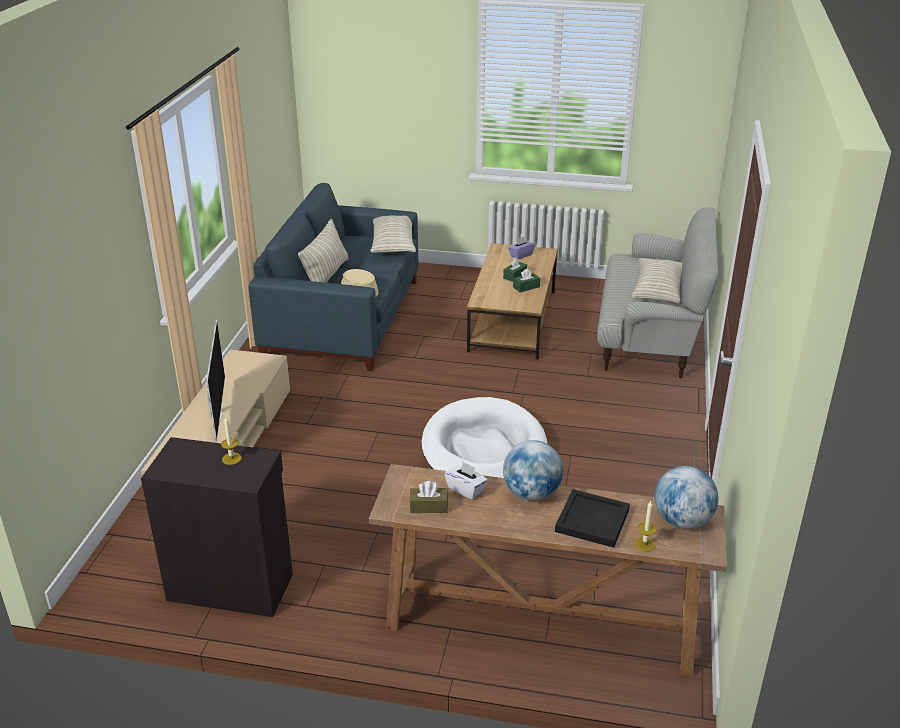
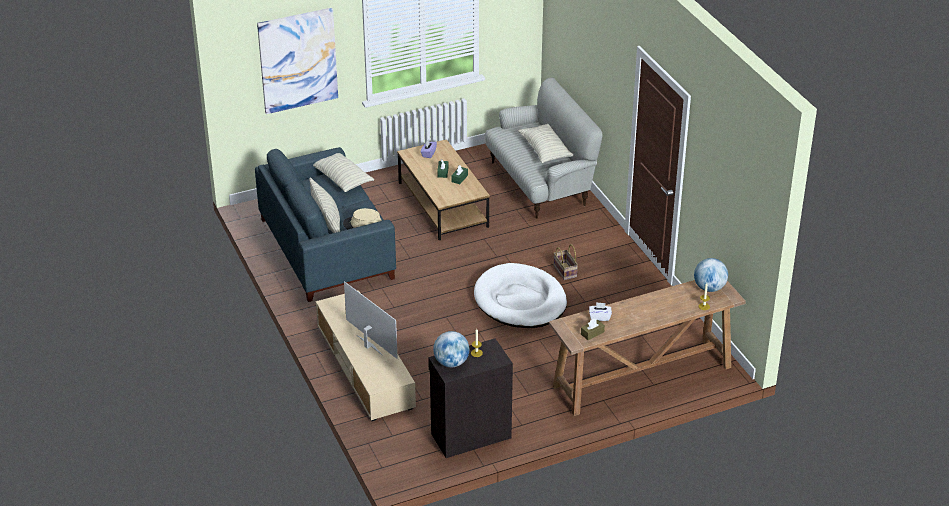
camera: 35 degrees left, 5 degrees up
(391, 91) = (298, 60): none -> picture
(531, 494) = (631, 305): globe -> globe (451, 363)
(577, 439) = (564, 271): none -> basket
(593, 520) = (672, 305): black tray -> none

